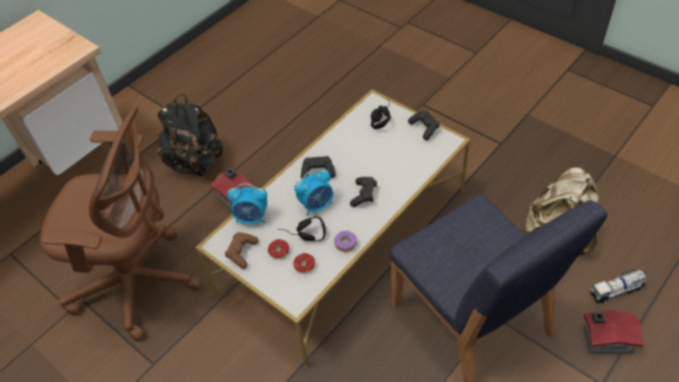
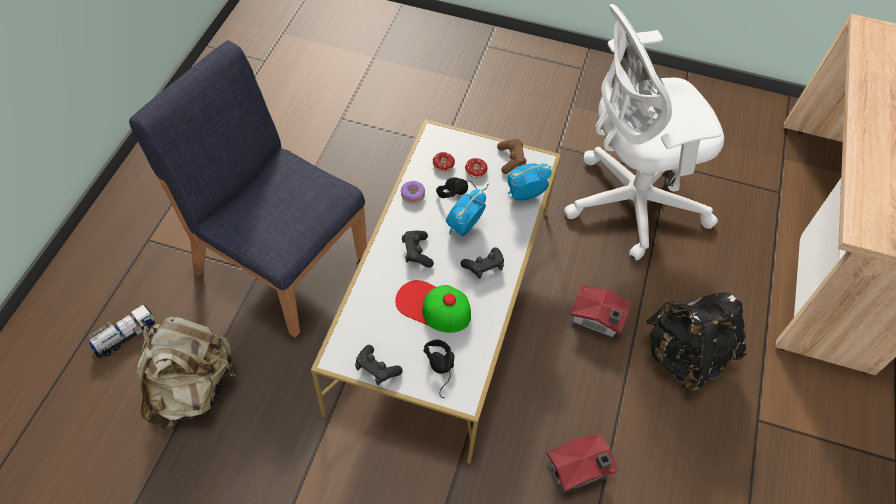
camera: 150 degrees right, 5 degrees up
(139, 282) = (628, 203): brown office chair -> white office chair
(369, 155) = (433, 307): none -> cap
(605, 338) = (140, 282): toy house -> toy house (579, 471)

